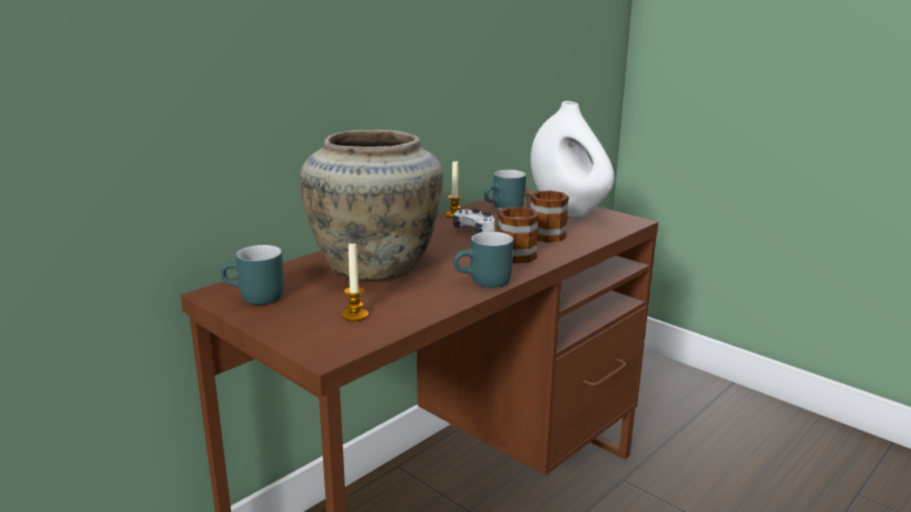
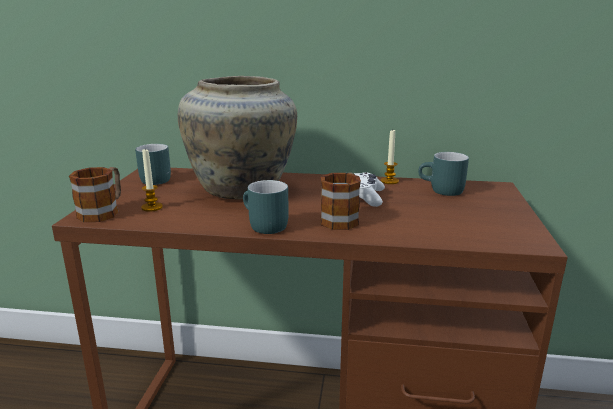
camera: 55 degrees right, 0 degrees up
(541, 233) = (410, 216): mug -> mug (103, 211)
(568, 210) = (494, 211): white vase -> none

